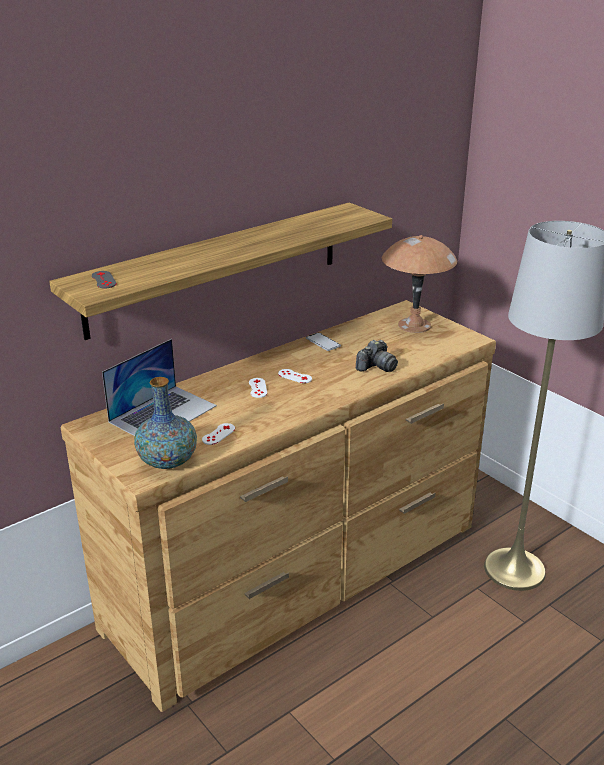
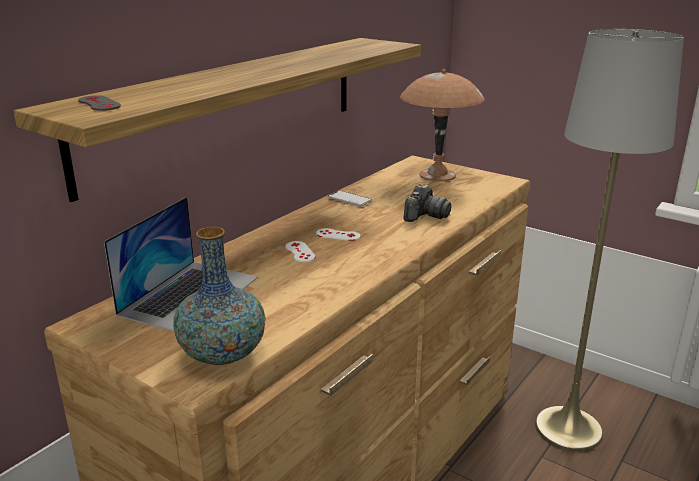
camera: 15 degrees left, 5 degrees down
(218, 434) = (277, 310): white game controller -> none

